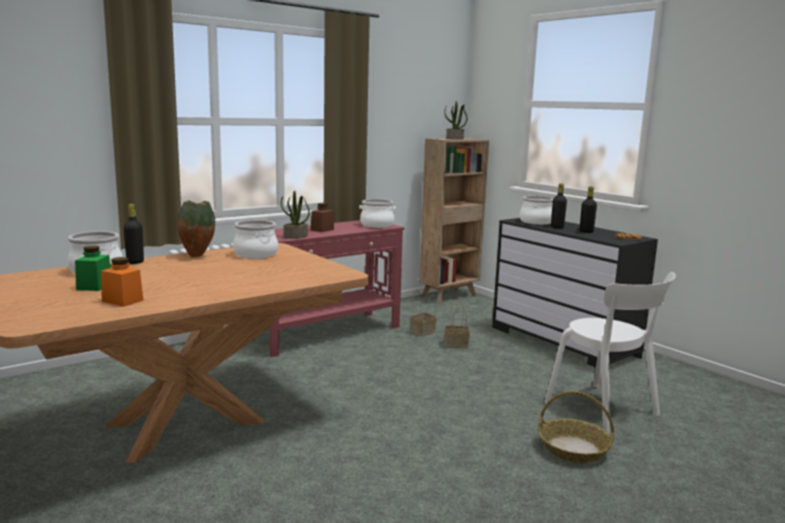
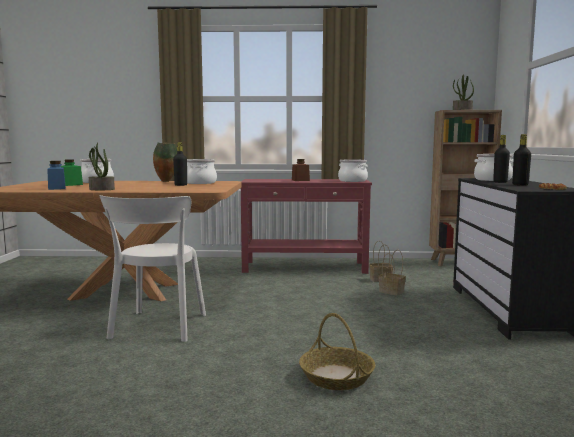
camera: 40 degrees right, 5 degrees down
(122, 301) = (57, 188): orange jar -> blue jar
(135, 262) = (127, 181): black bottle -> black bottle (181, 185)
(295, 237) = (267, 181): potted plant -> potted plant (101, 189)
(605, 410) = (435, 363): white chair -> white chair (157, 327)

